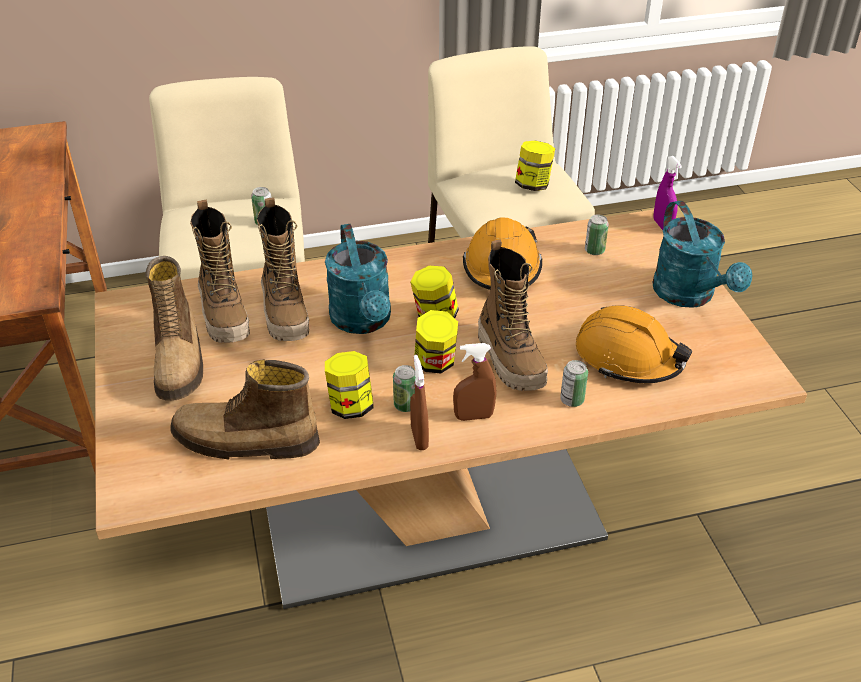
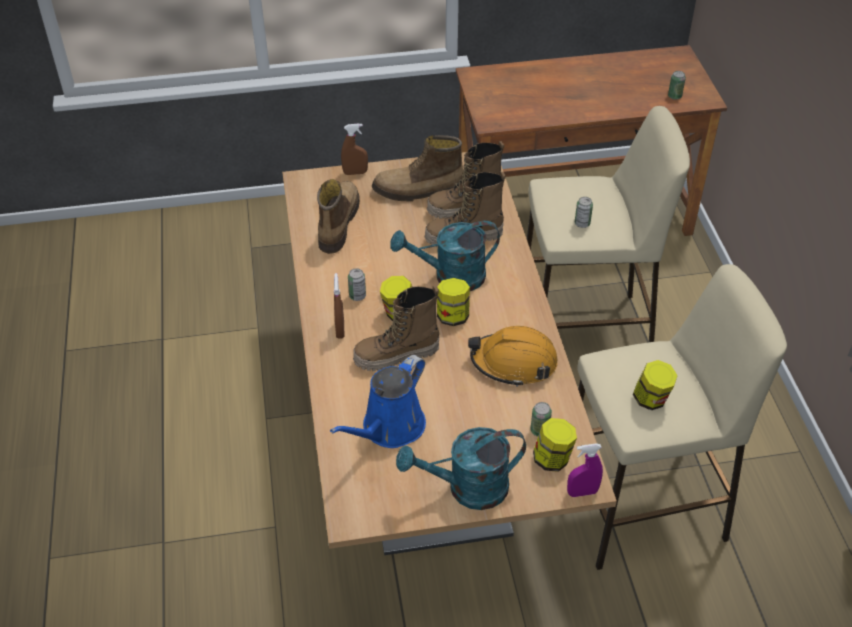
camera: 95 degrees right, 5 degrees up
(350, 406) = (361, 269): jar -> jar (552, 459)
(419, 438) = (325, 301): brown spray bottle -> brown spray bottle (355, 173)
(572, 400) = (347, 386): can -> can (674, 96)
(628, 357) = (389, 428): orange hard hat -> blue watering can

